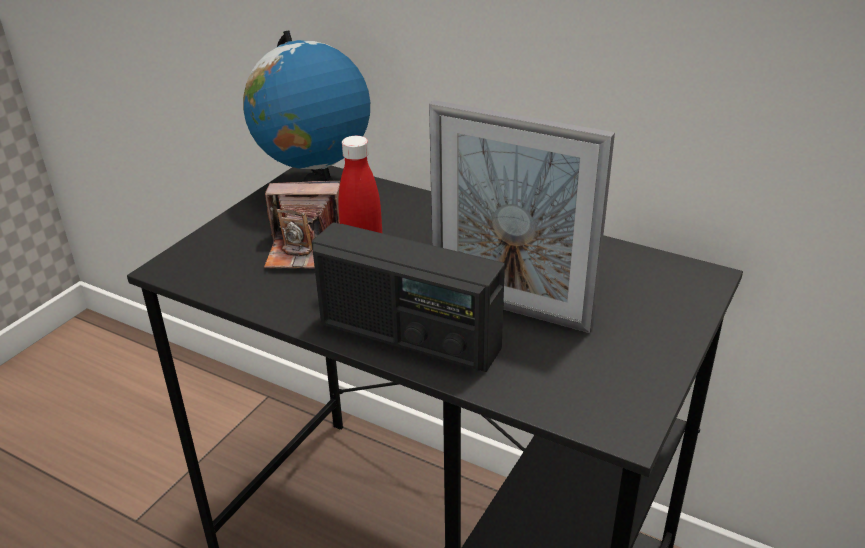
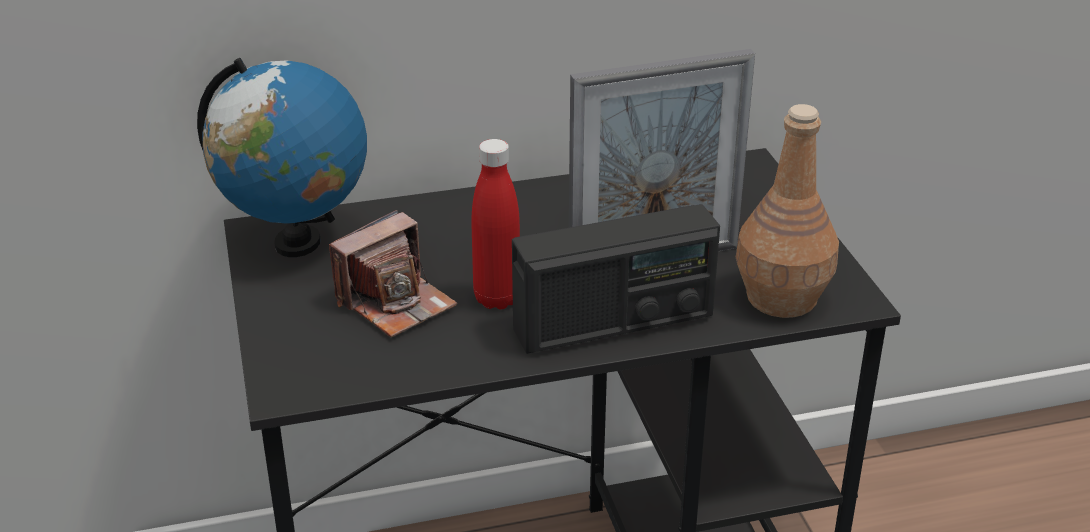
camera: 45 degrees left, 0 degrees up
(561, 391) = (780, 298): none -> brown bottle

